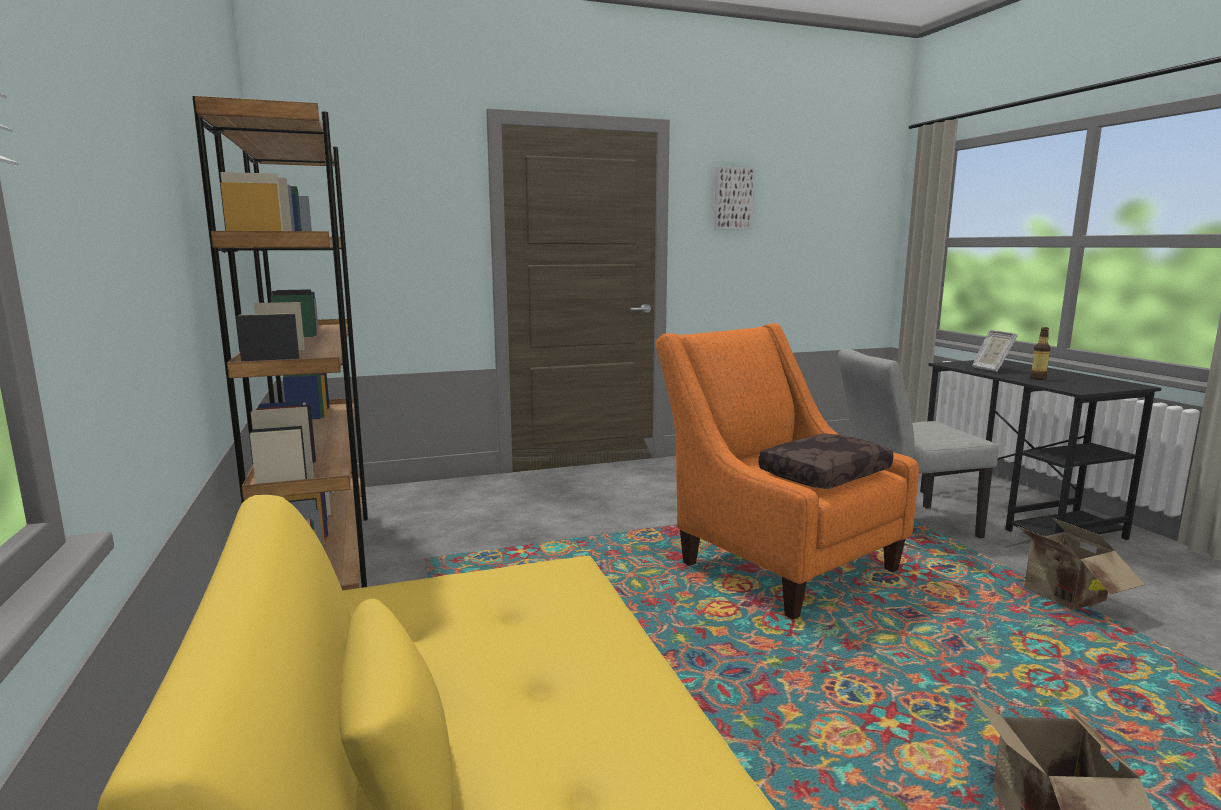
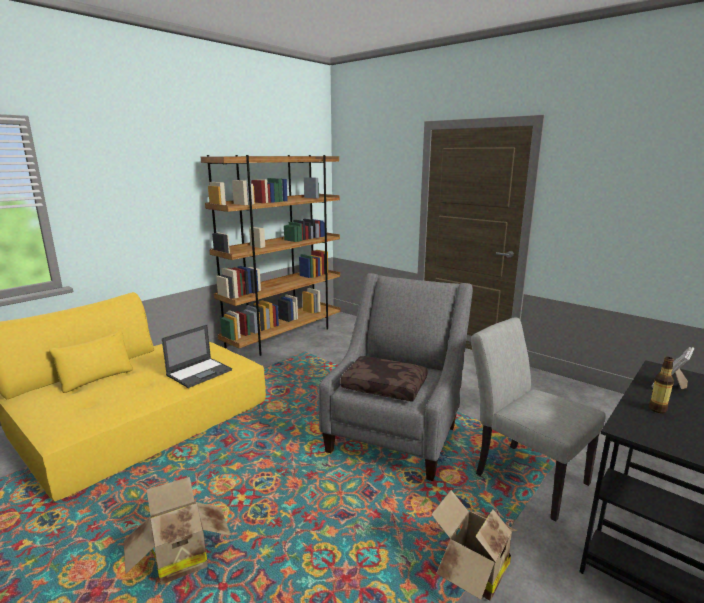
camera: 60 degrees right, 5 degrees up
(573, 608) = (200, 372): none -> laptop
(732, 199) = (597, 176): picture -> none
(776, 561) = (396, 434): orange armchair -> grey armchair

